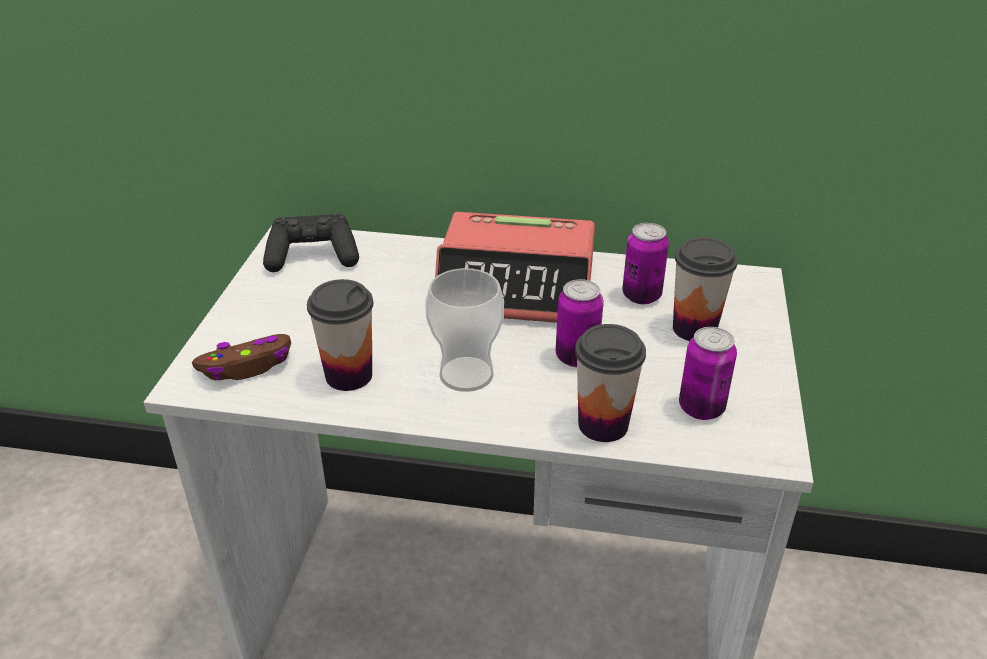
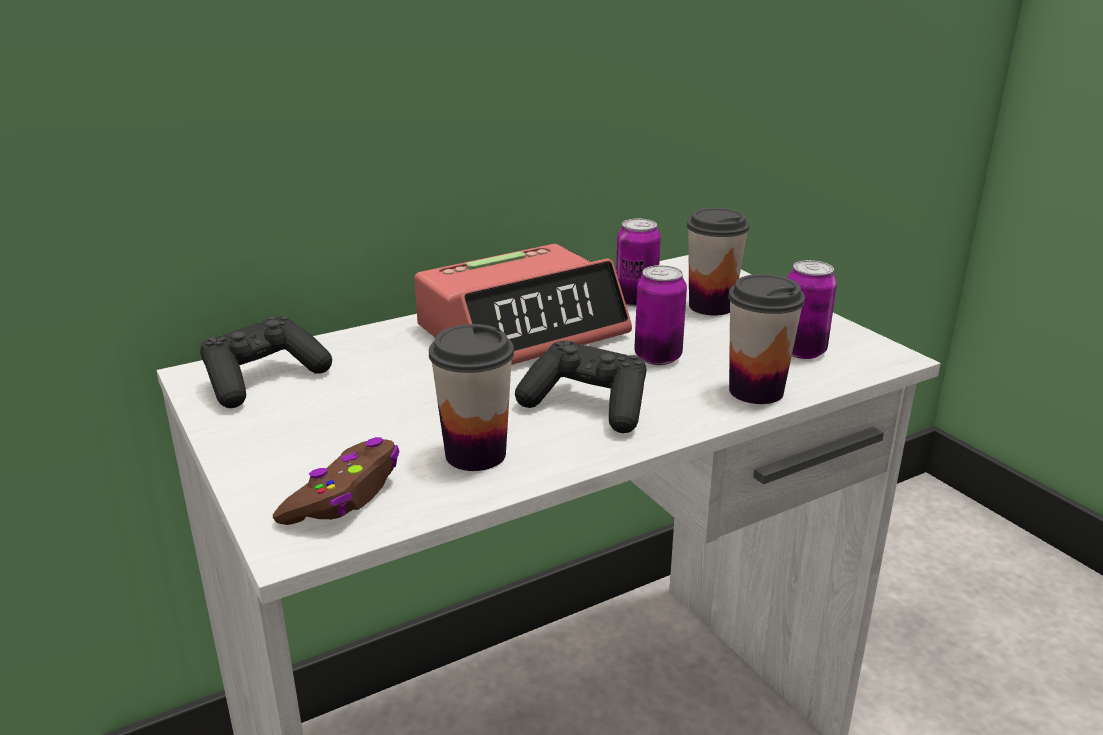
camera: 40 degrees left, 10 degrees down
(466, 374) = (587, 406): cup -> black game controller

